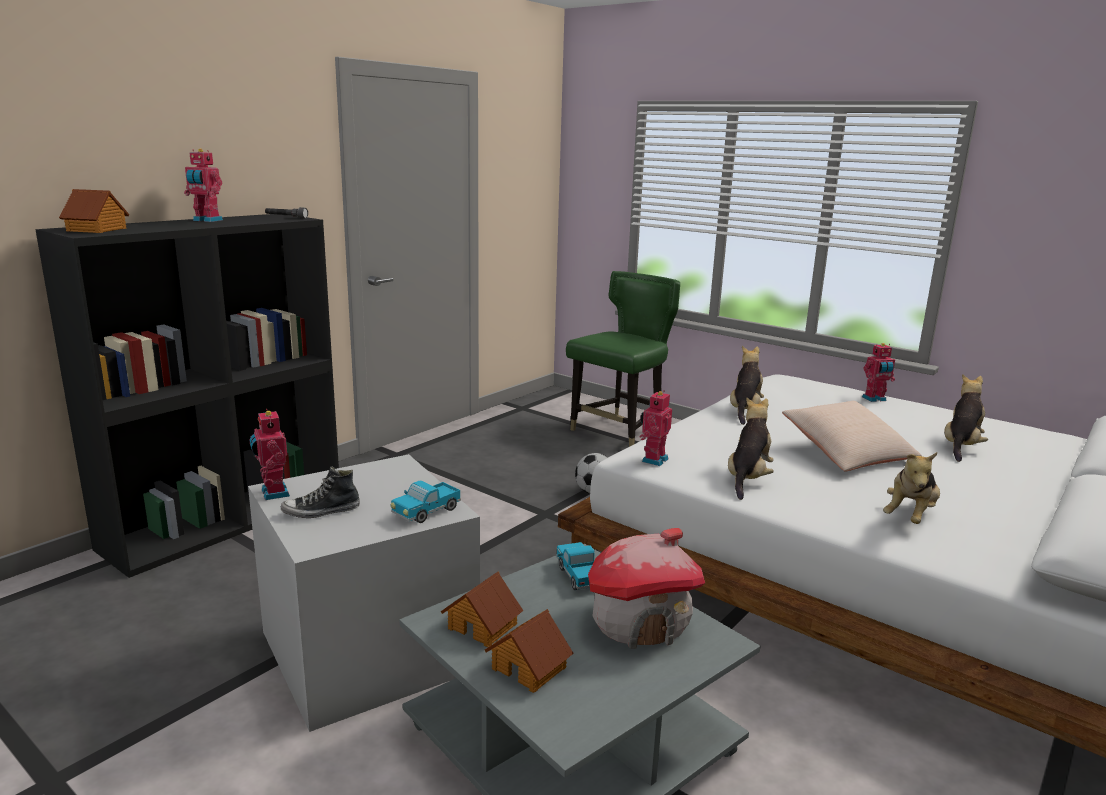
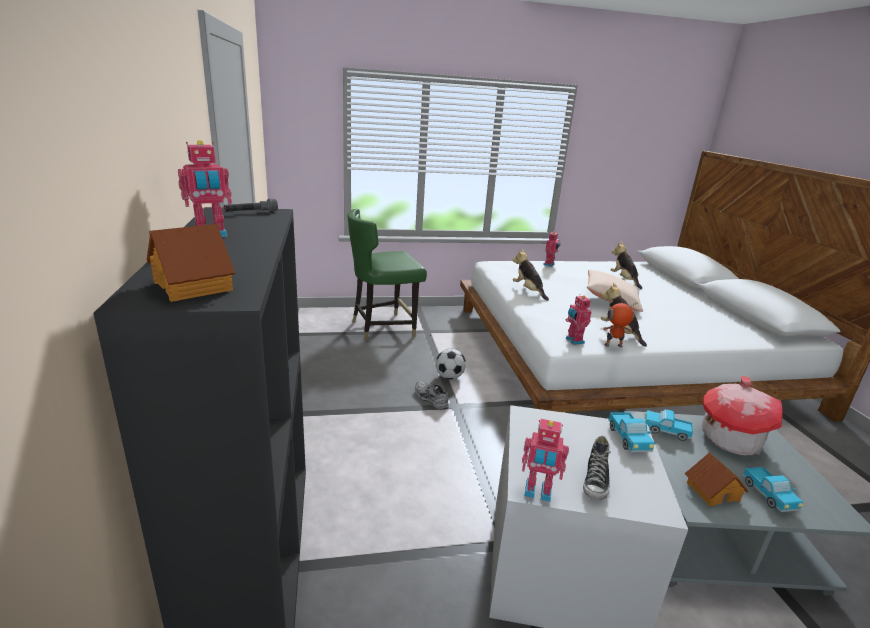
camera: 50 degrees left, 5 degrees up
(529, 667) = (768, 496): toy house -> toy truck
(534, 499) = (430, 399): none -> grey shoe
(620, 431) = (383, 328): green chair -> green chair turned 105 degrees counterclockwise
(693, 481) = (613, 346): none -> toy robot
(910, 516) = (693, 325): plush toy -> none

